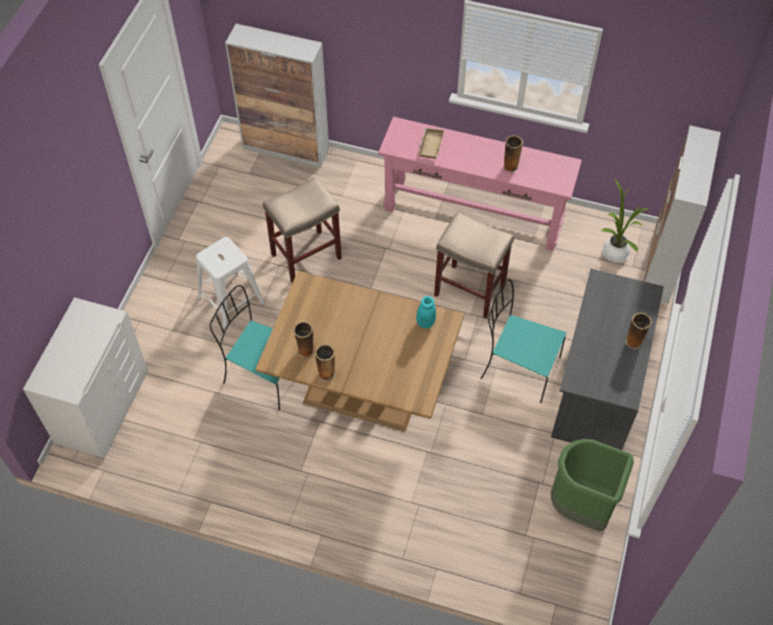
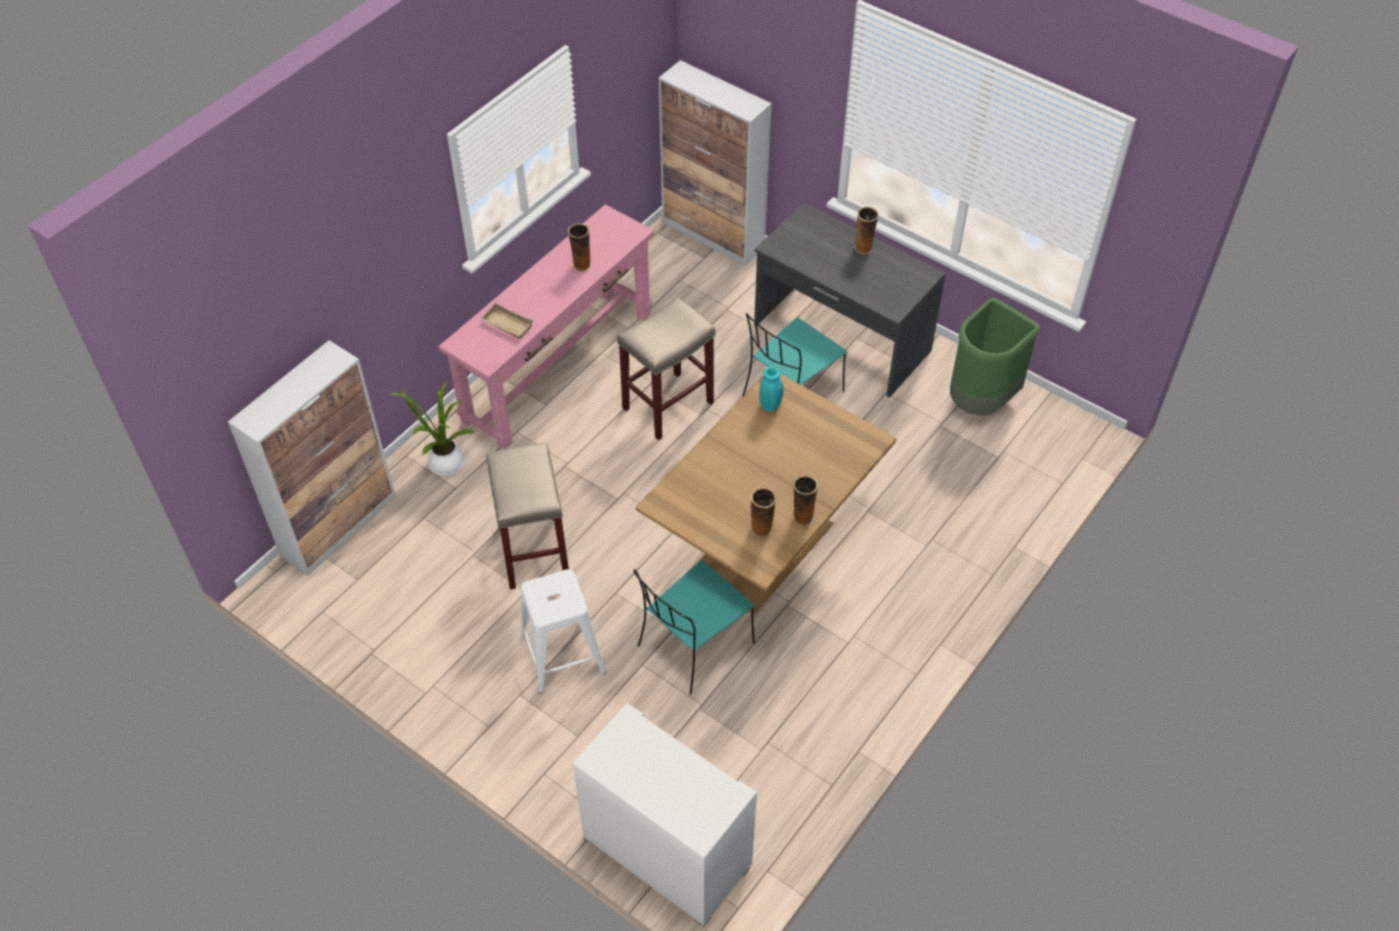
camera: 70 degrees left, 5 degrees down
(614, 251) = (676, 264): potted plant -> potted plant (443, 463)

